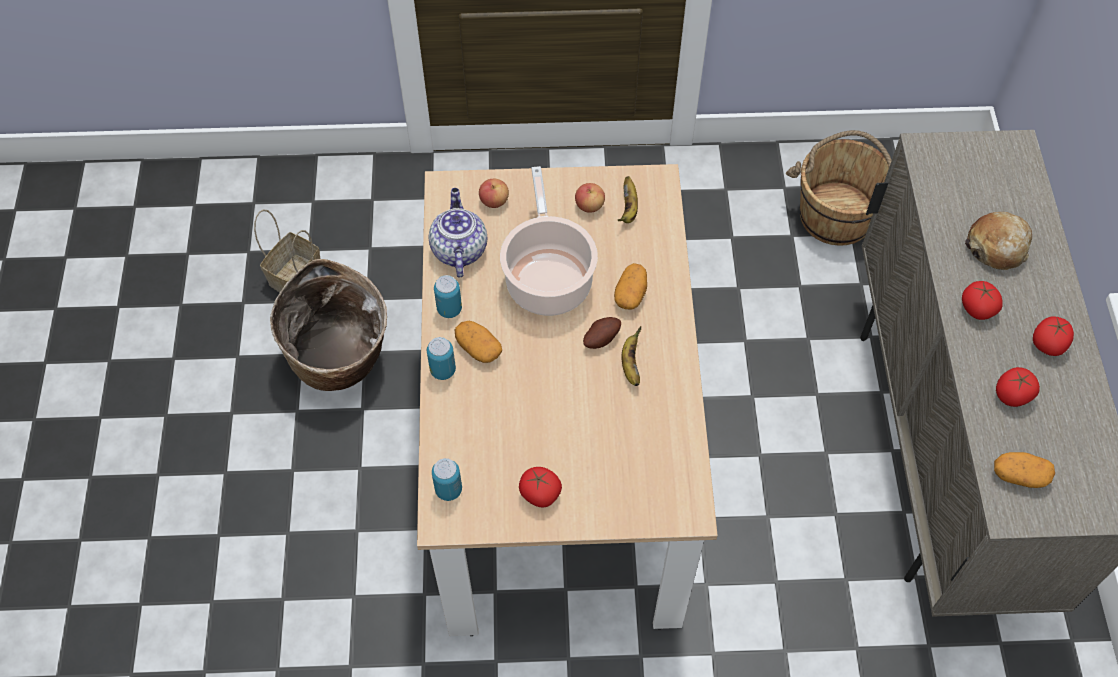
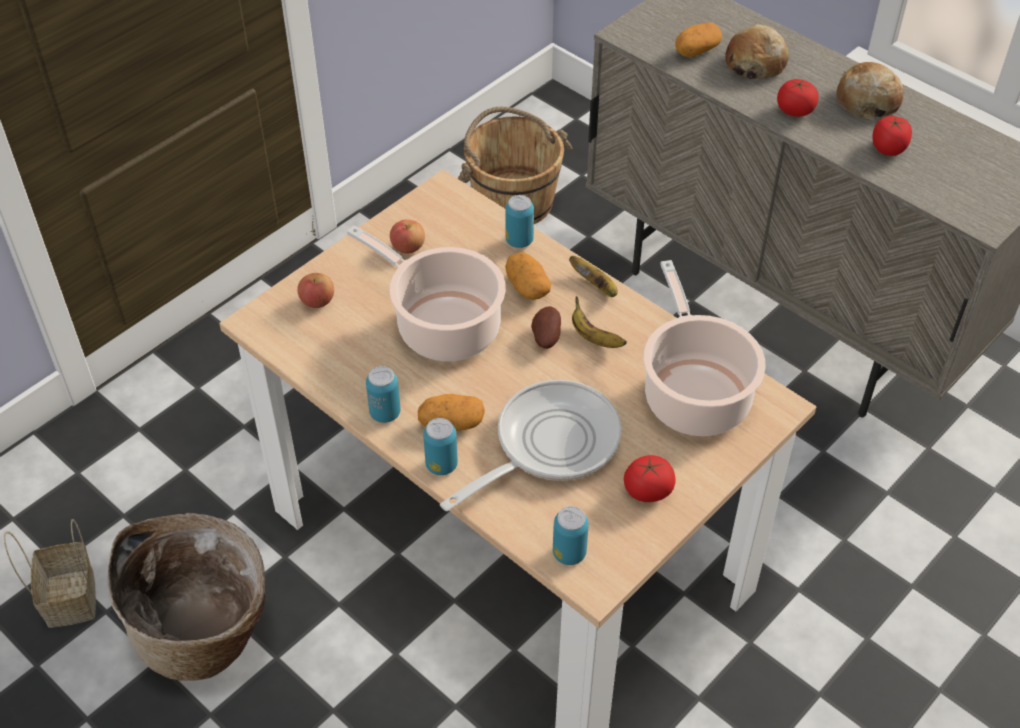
camera: 45 degrees left, 10 degrees down
(458, 249) = (332, 361): teapot -> none
(517, 412) = (548, 445): none -> frying pan
(628, 208) = (444, 227): banana -> banana (596, 286)
(647, 457) = (694, 394): none -> cooking pot
(665, 256) = (519, 240): none -> can
(1019, 475) = (959, 195): potato -> potato (696, 51)
(1048, 344) = (867, 101): tomato -> bread

